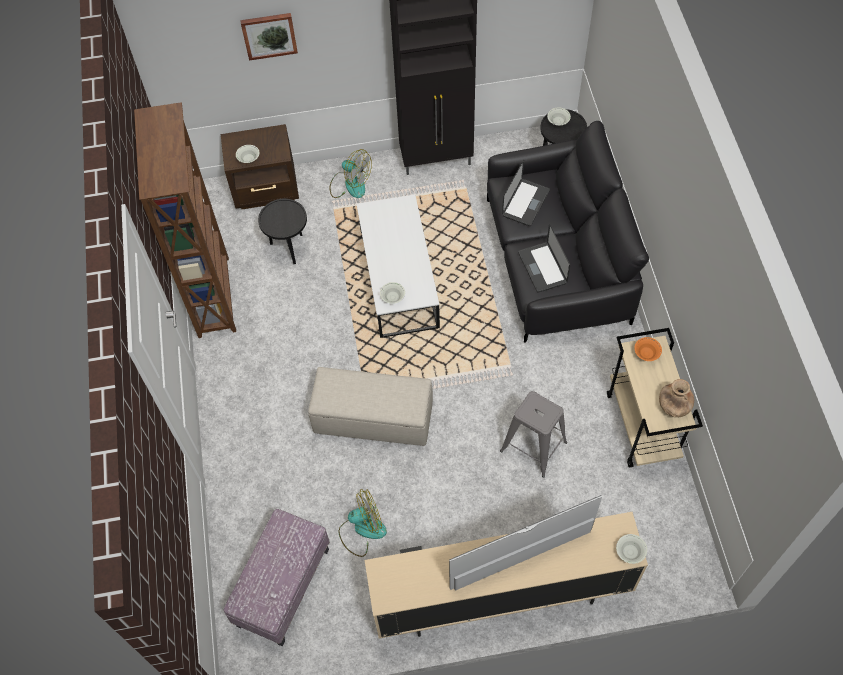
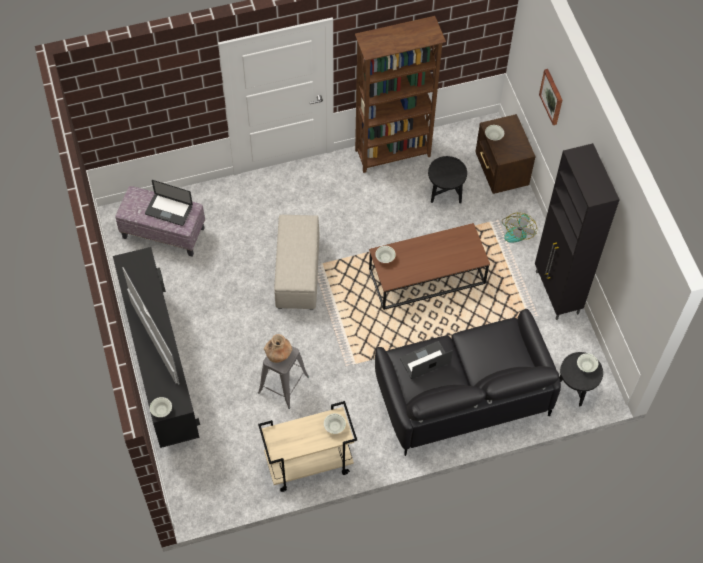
camera: 80 degrees right, 0 degrees up
(362, 530) = (208, 275): fan -> none
(398, 279) = (427, 276): white coffee table -> brown coffee table
(499, 597) = (161, 368): beige tv stand -> black tv stand
(525, 203) = (490, 345): laptop -> laptop (169, 210)
(646, 354) = (334, 426): orange bowl -> white bowl
(673, 406) = (288, 446): brown vase -> brown vase (278, 354)

